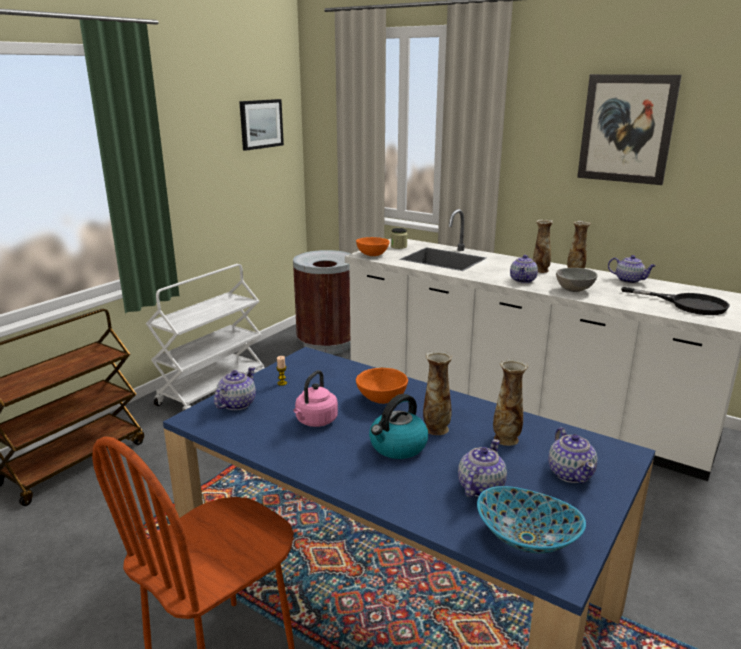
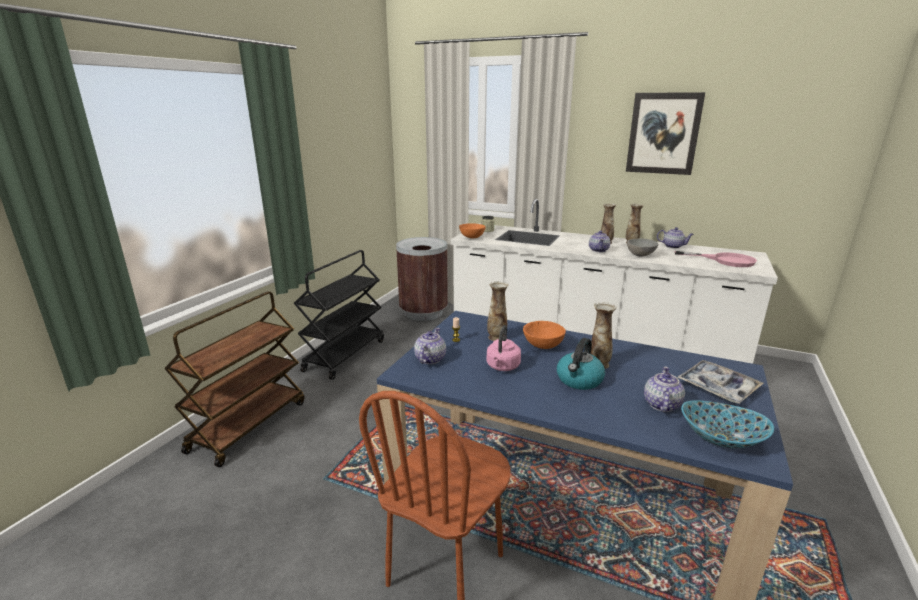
camera: 10 degrees left, 0 degrees up
(212, 389) = (345, 355): white cart -> black cart
(261, 124) = (365, 135): picture -> none
(506, 439) = (655, 367): vase -> vase (496, 337)
(570, 473) = (717, 387): teapot -> tray
(687, 304) = (725, 260): black frying pan -> pink frying pan

